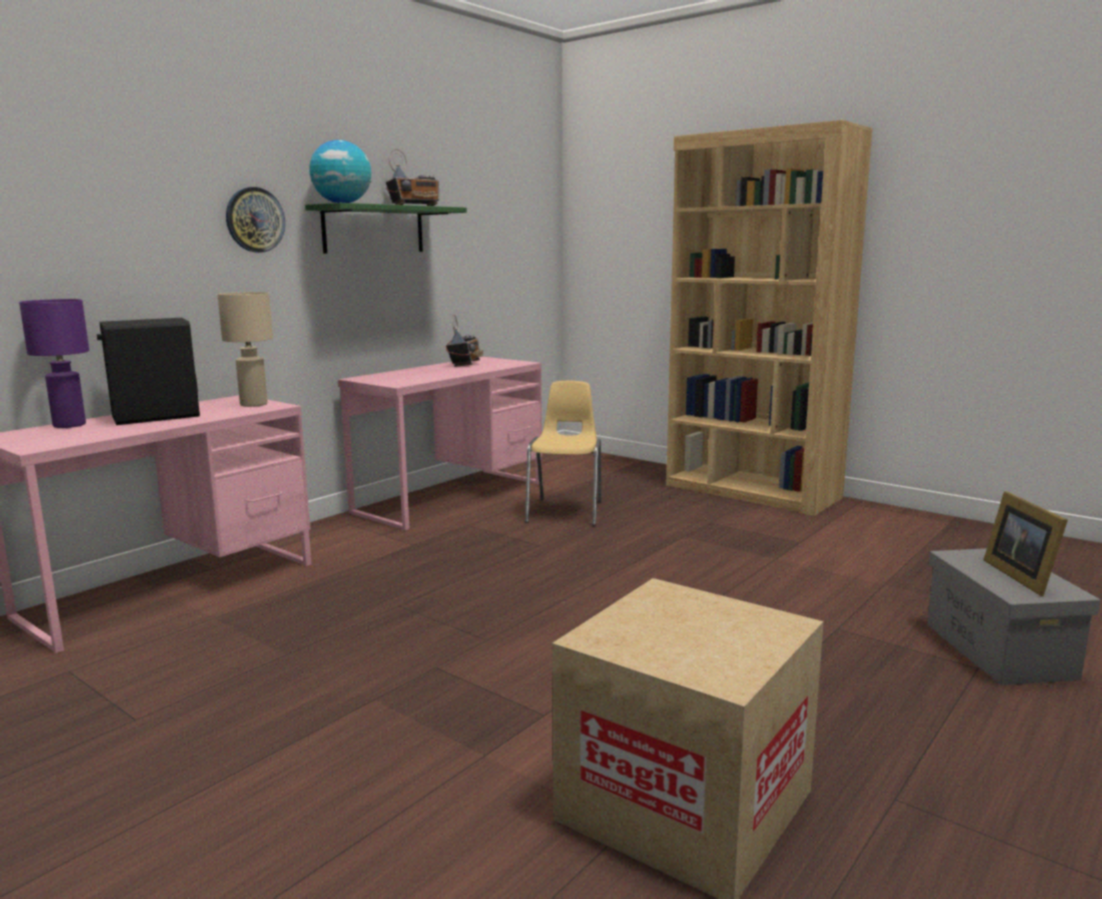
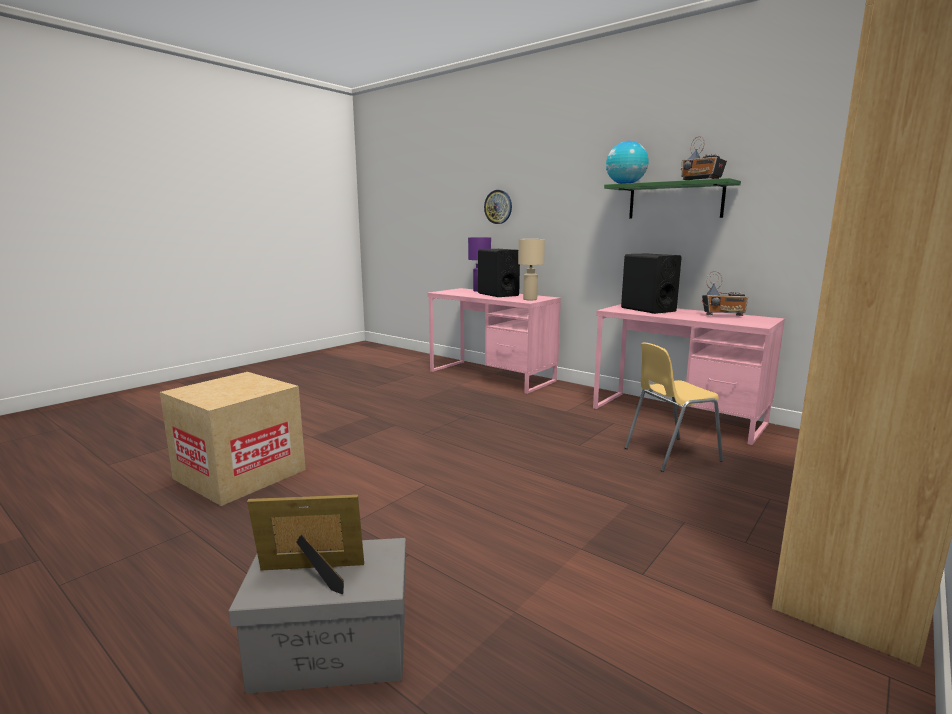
camera: 90 degrees right, 0 degrees up
(254, 220) = (586, 198): wall clock -> wall clock (498, 207)
(405, 376) = (647, 309): none -> black speaker
(566, 511) = (670, 454): yellow chair -> yellow chair turned 150 degrees clockwise

